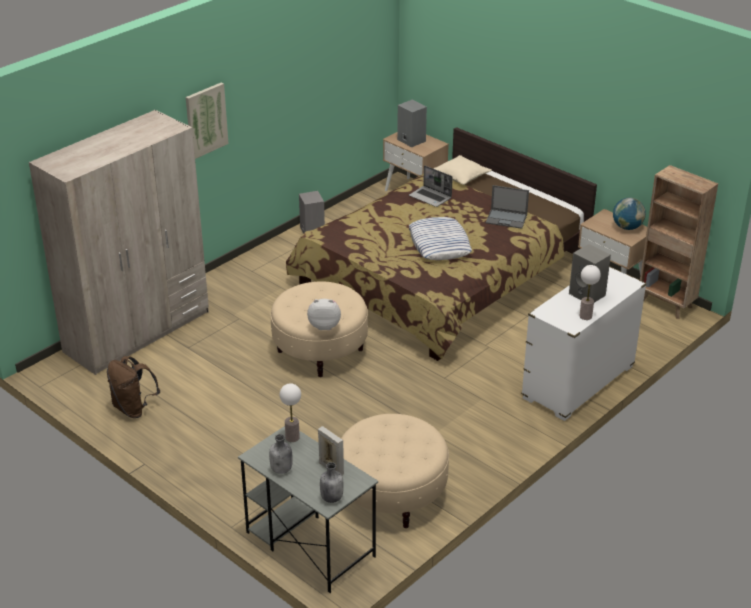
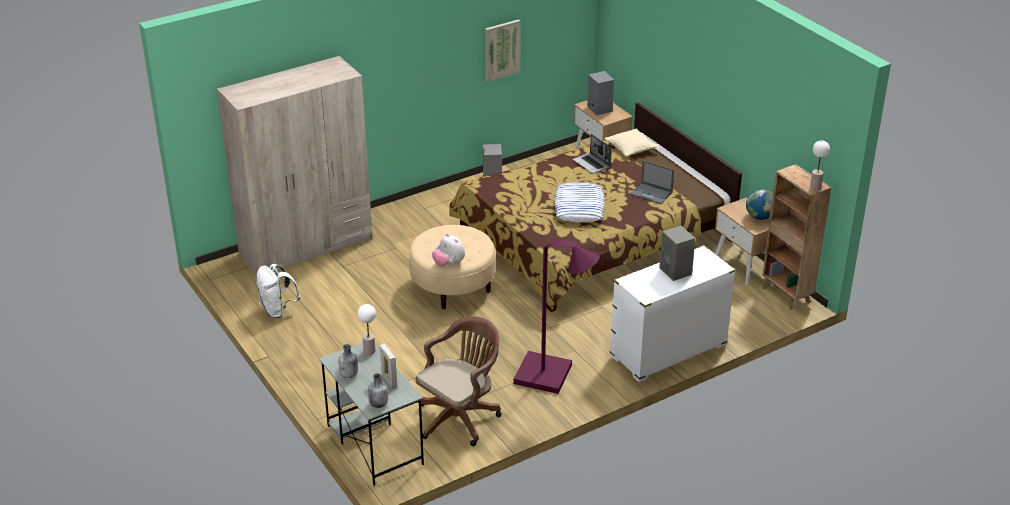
camera: 15 degrees right, 0 degrees up
(134, 408) = (278, 310): brown backpack -> white backpack
(206, 120) = (390, 69): picture -> picture (502, 49)
(324, 325) = (449, 264): plush toy -> plush toy turned 150 degrees counterclockwise
(392, 494) = (460, 417): beige ottoman -> brown office chair
(470, 431) = (552, 376): none -> purple floor lamp
(585, 316) = (663, 290): table lamp -> table lamp (815, 186)

